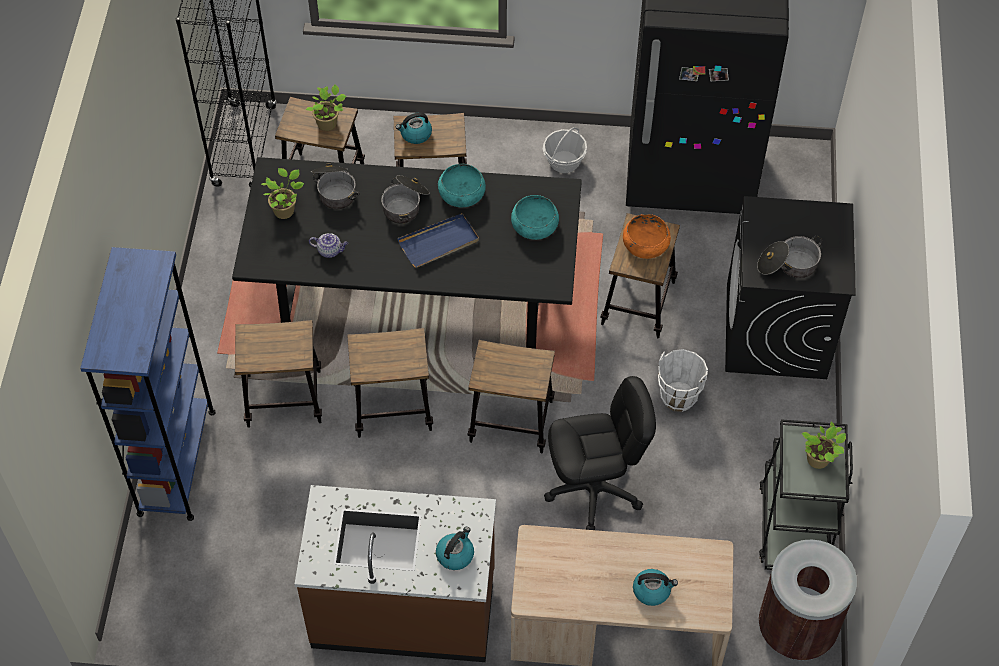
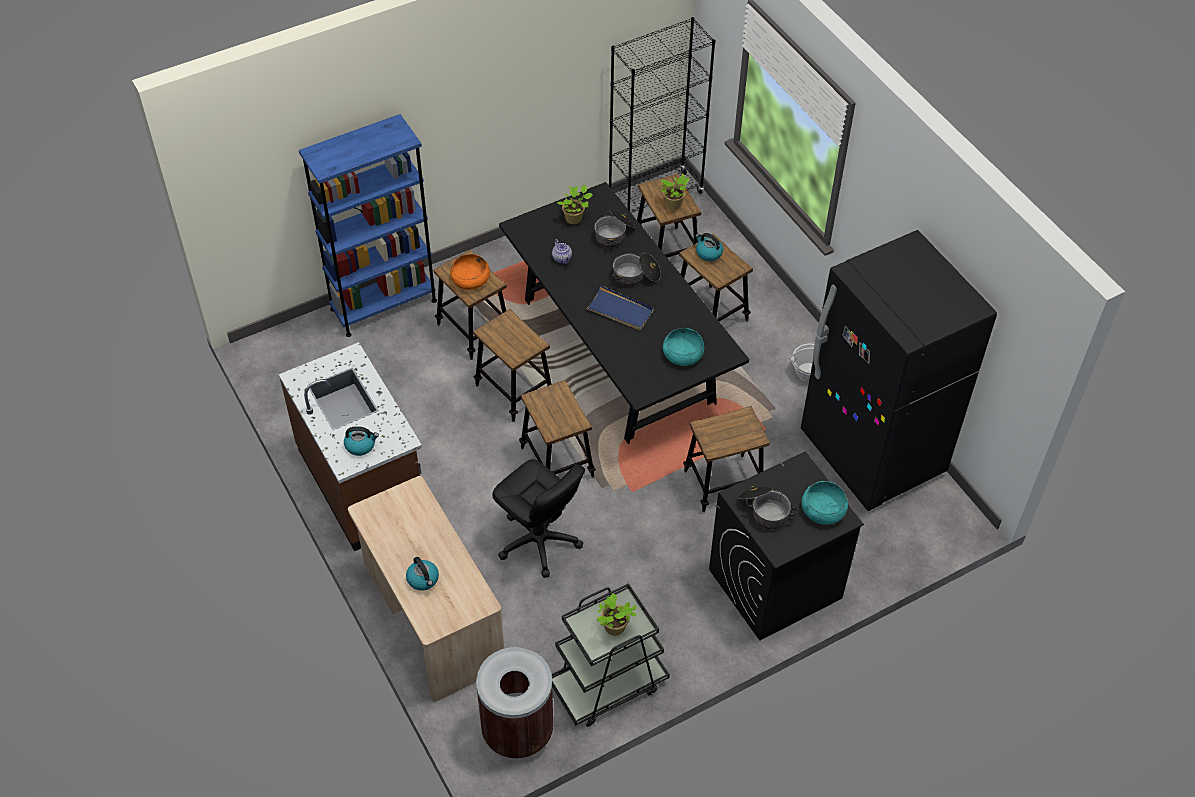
camera: 55 degrees right, 5 degrees down
(462, 193) = (673, 300): turquoise bowl -> turquoise bowl (823, 510)
(645, 244) = (733, 431): orange bowl -> orange bowl (470, 279)
(678, 397) = (661, 551): white bucket -> none

